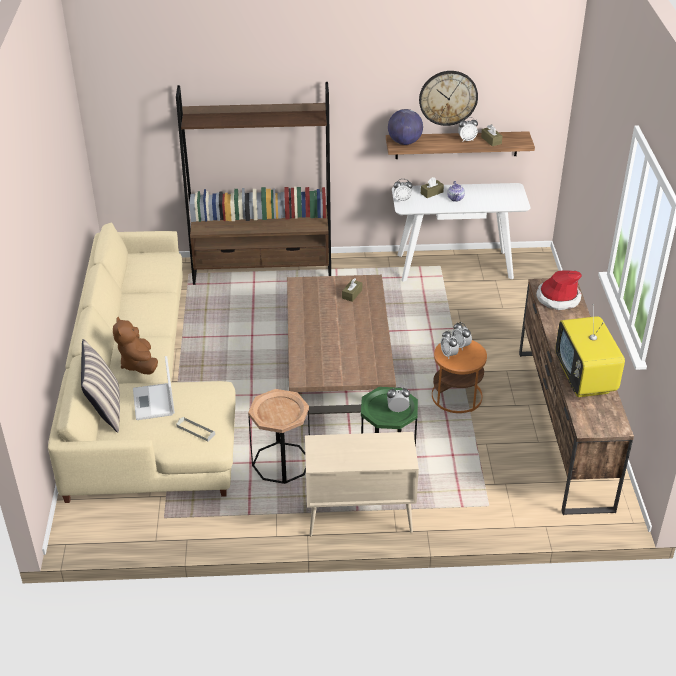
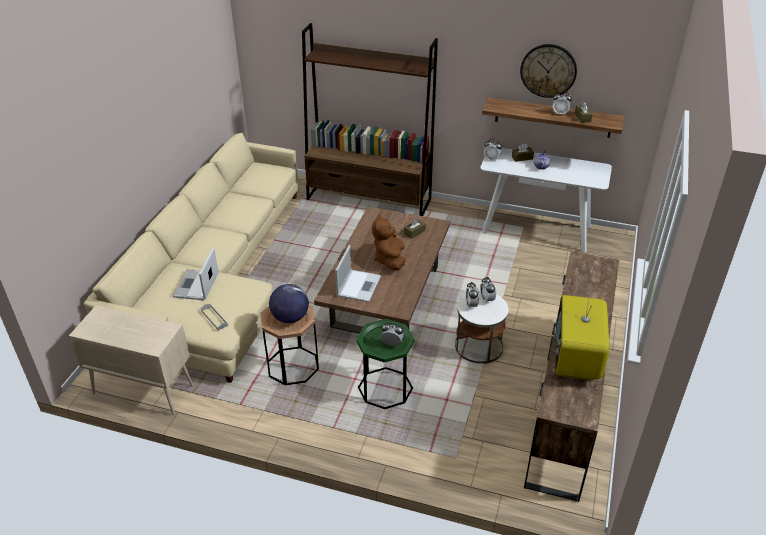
camera: 20 degrees right, 0 degrees up
(105, 410) = (155, 282): pillow -> none
(138, 364) = (205, 251): brown plush toy -> brown plush toy (390, 260)
(326, 361) = (359, 285): none -> laptop
(358, 517) = (331, 434): beige cabinet -> beige cabinet (142, 389)
(404, 142) = (501, 106): globe -> globe (290, 318)
(457, 396) = (479, 346): orange side table -> white side table
(558, 298) = (590, 275): hat -> none

